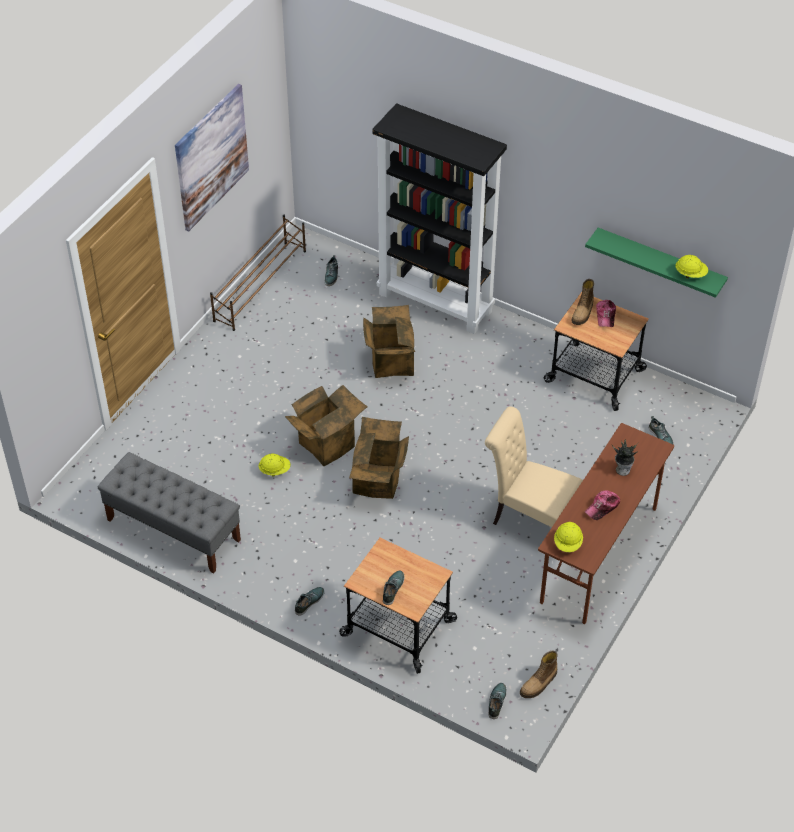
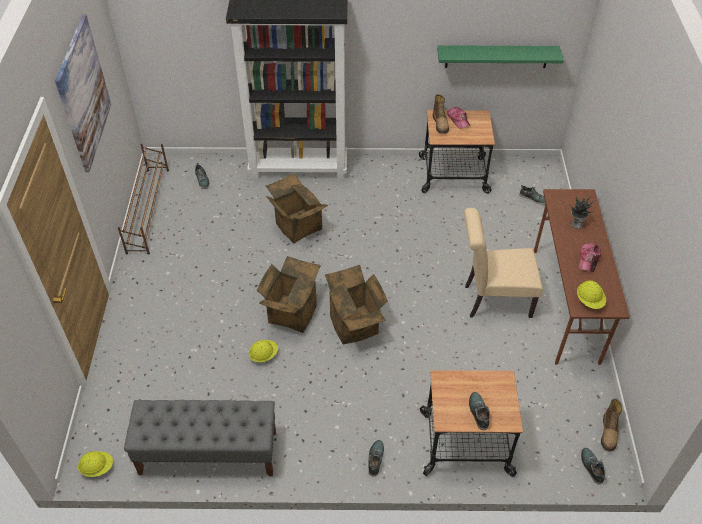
camera: 30 degrees left, 0 degrees up
(690, 274) = (533, 53): yellow hard hat -> yellow hard hat (97, 468)

